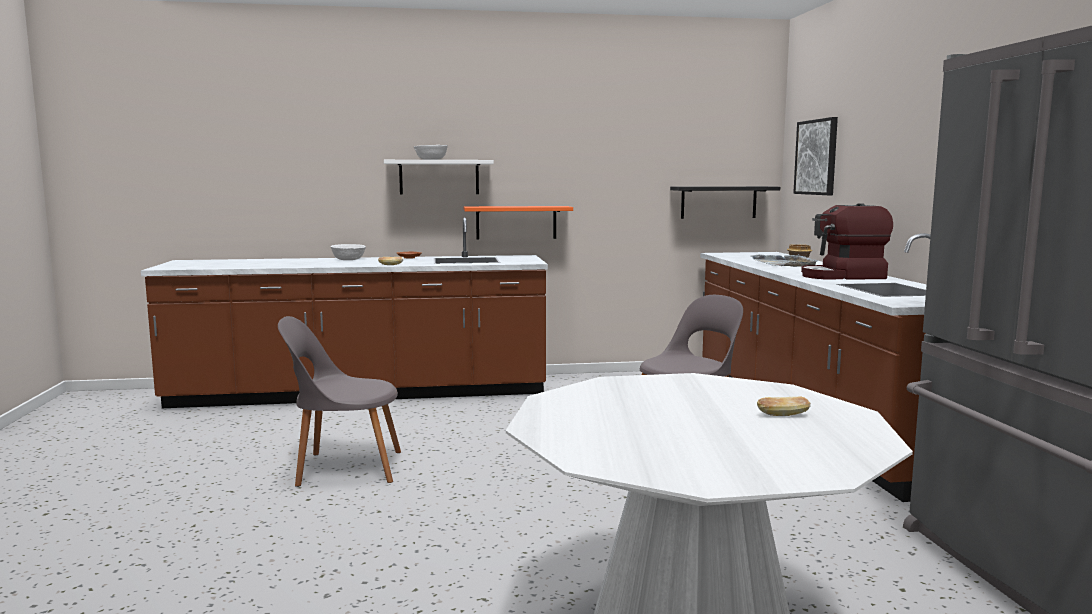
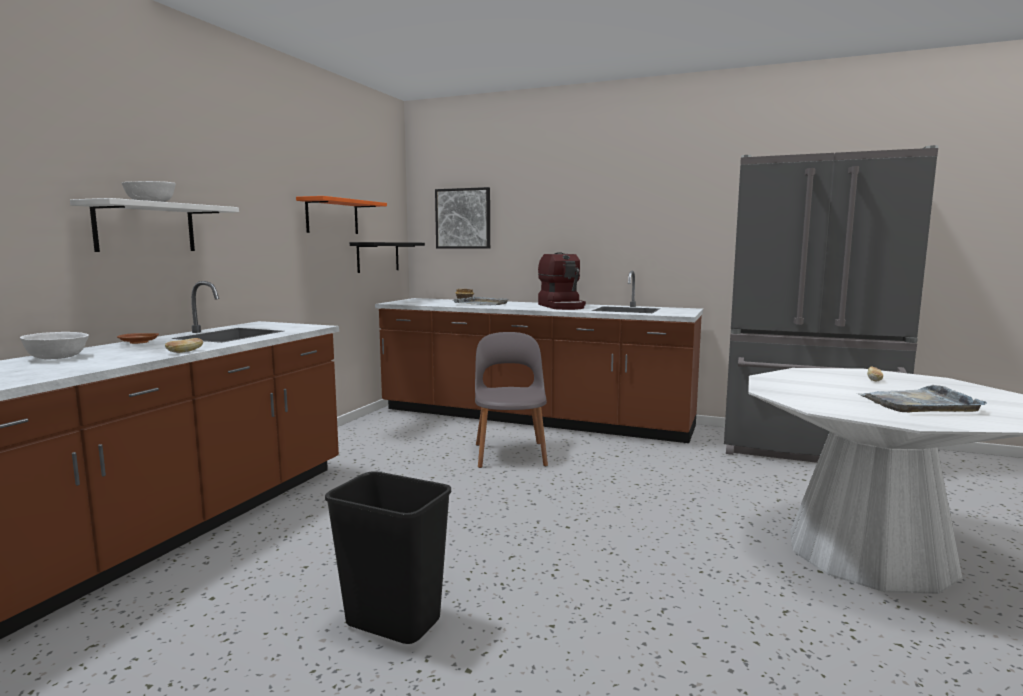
camera: 60 degrees left, 0 degrees up
(345, 468) = (392, 623): grey chair -> black trash can
(516, 222) = (234, 284): orange shelf -> orange shelf (332, 216)
(655, 432) = (919, 403): none -> grey tray
(843, 276) = (562, 306): coffee machine -> coffee machine turned 45 degrees counterclockwise

